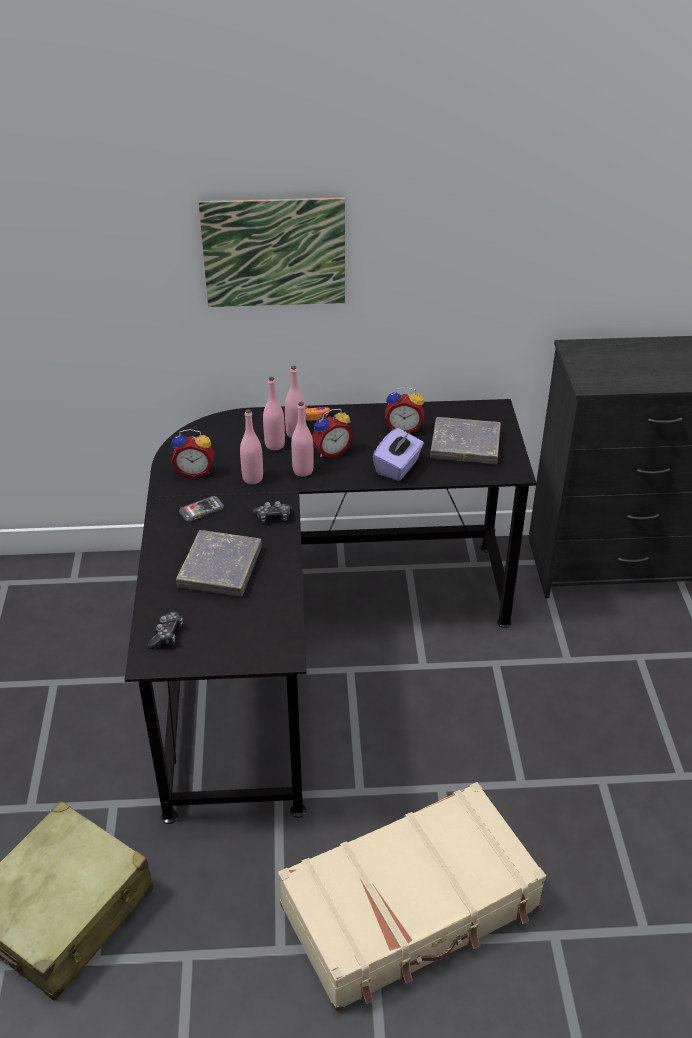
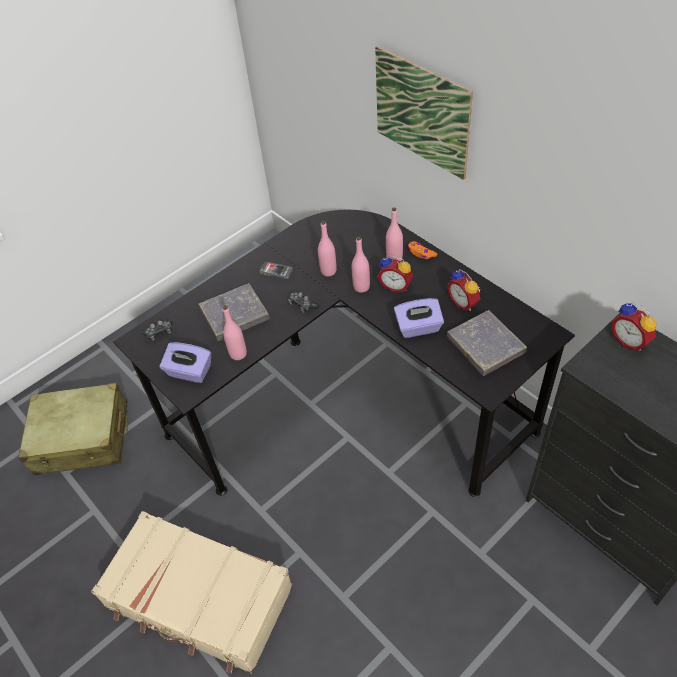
camera: 55 degrees right, 10 degrees up
(195, 471) = (307, 244): alarm clock -> alarm clock (630, 340)
(254, 639) = (189, 372): none -> purple tissue box
(274, 445) = (371, 257): pink bottle -> pink bottle (238, 354)

